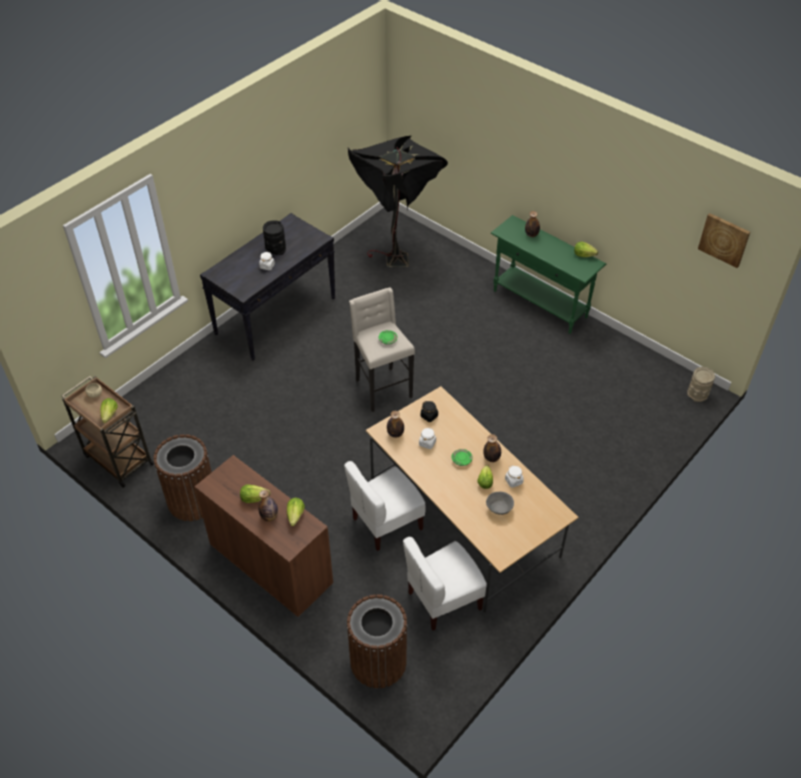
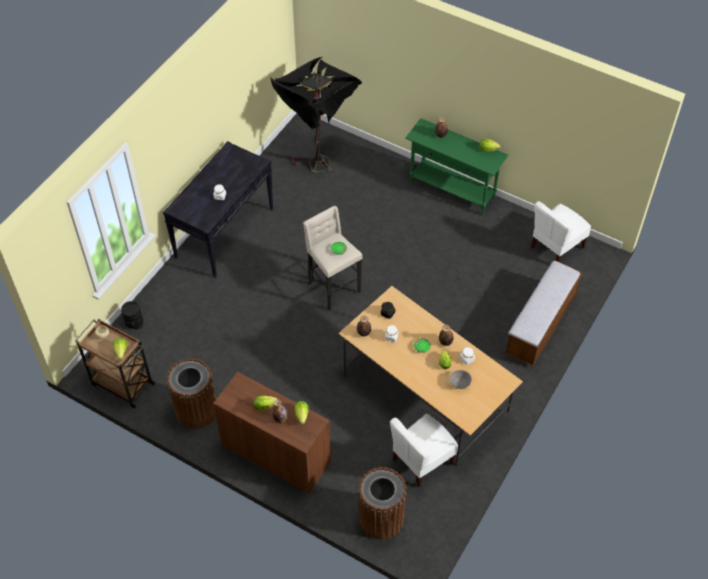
camera: 10 degrees left, 5 degrees up
(275, 249) = (223, 179): black vase -> black vase (134, 323)
(386, 523) = (362, 405): white chair -> white chair (556, 247)
(618, 462) = (540, 324): none -> bench
(697, 394) = (596, 255): beige vase -> none
(724, 239) = (607, 134): picture -> none

